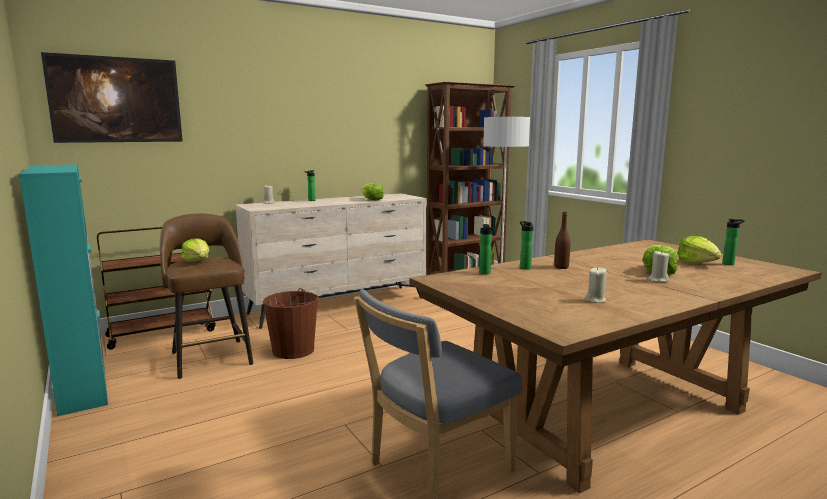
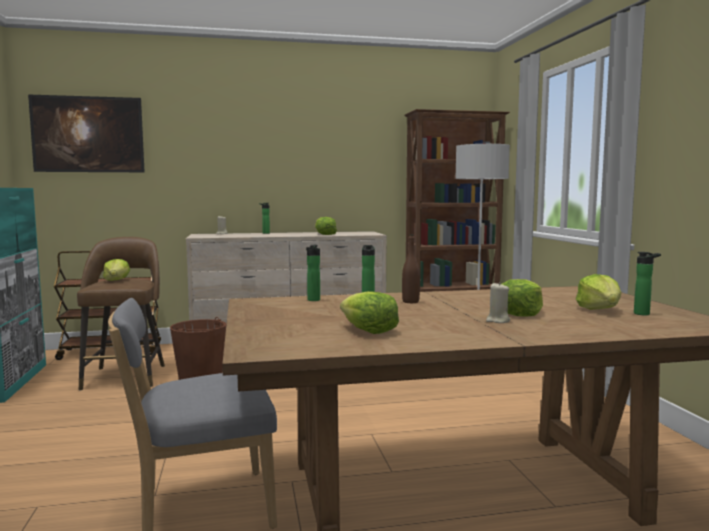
camera: 20 degrees right, 5 degrees down
(595, 300) = (368, 331): beige candle -> lettuce

